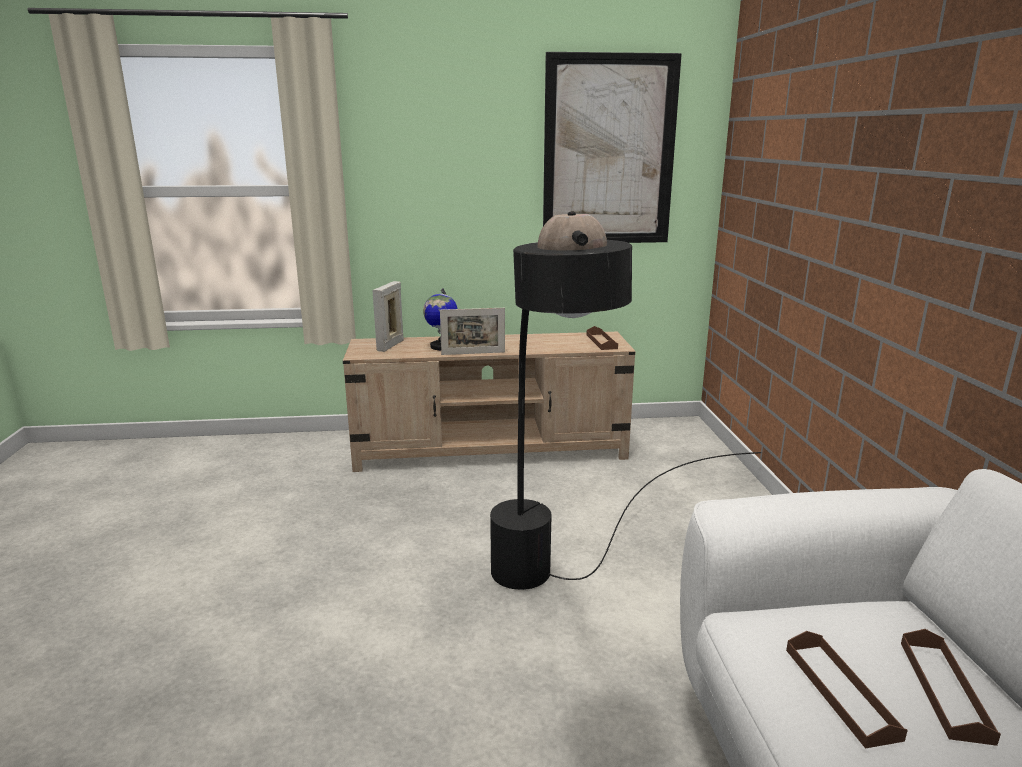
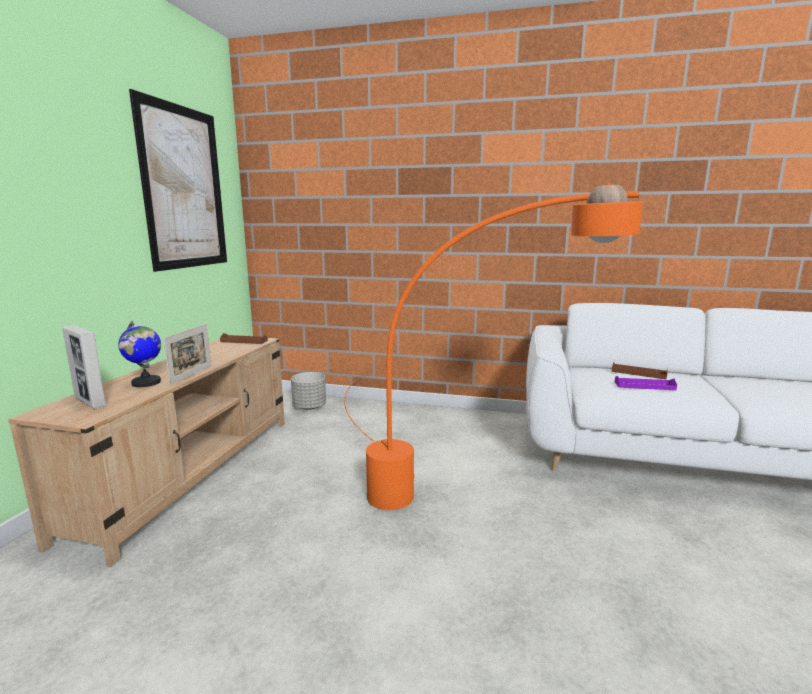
camera: 70 degrees left, 5 degrees down
(568, 615) = (449, 490): black floor lamp -> orange floor lamp
(690, 459) = (309, 407): none -> grey planter
(840, 692) = (644, 386): brown tray -> purple tray

